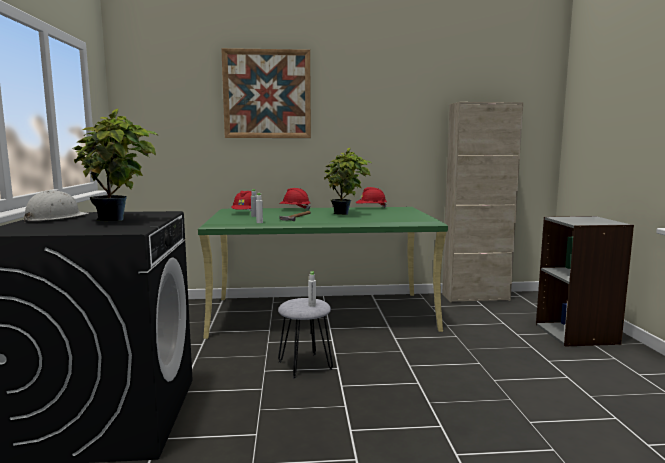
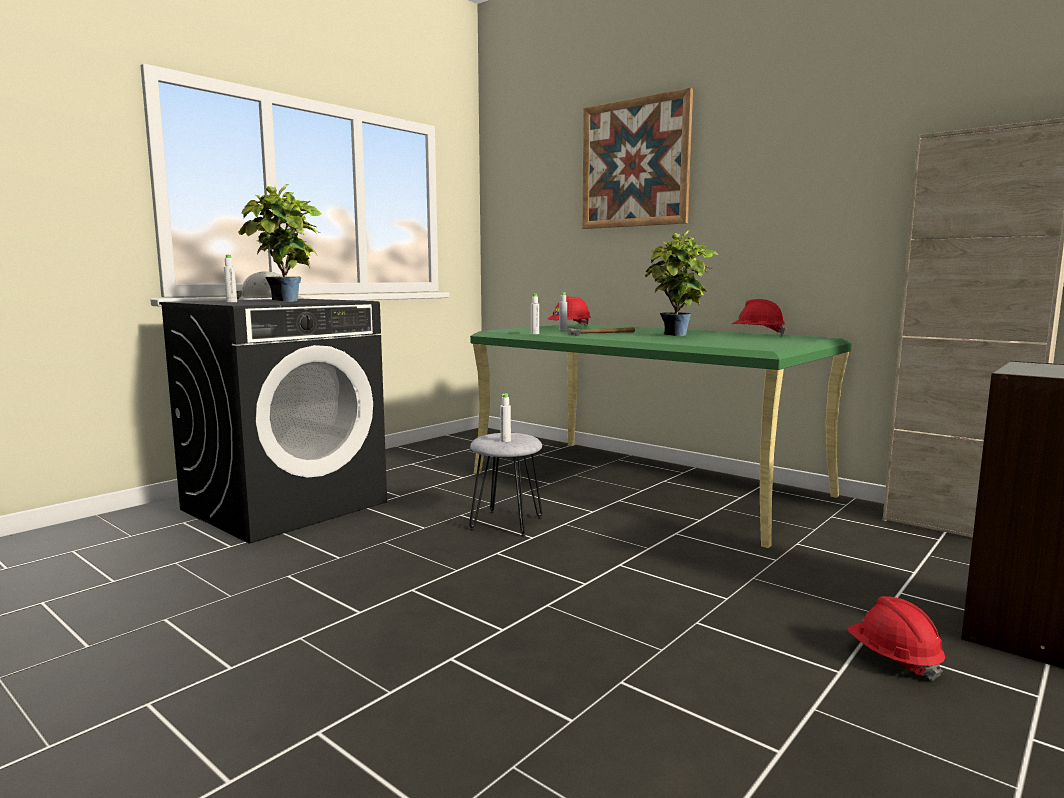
camera: 45 degrees right, 0 degrees up
(72, 228) = (231, 302): none -> white bottle
(294, 209) = (645, 328): red hard hat -> red hard hat (893, 659)

